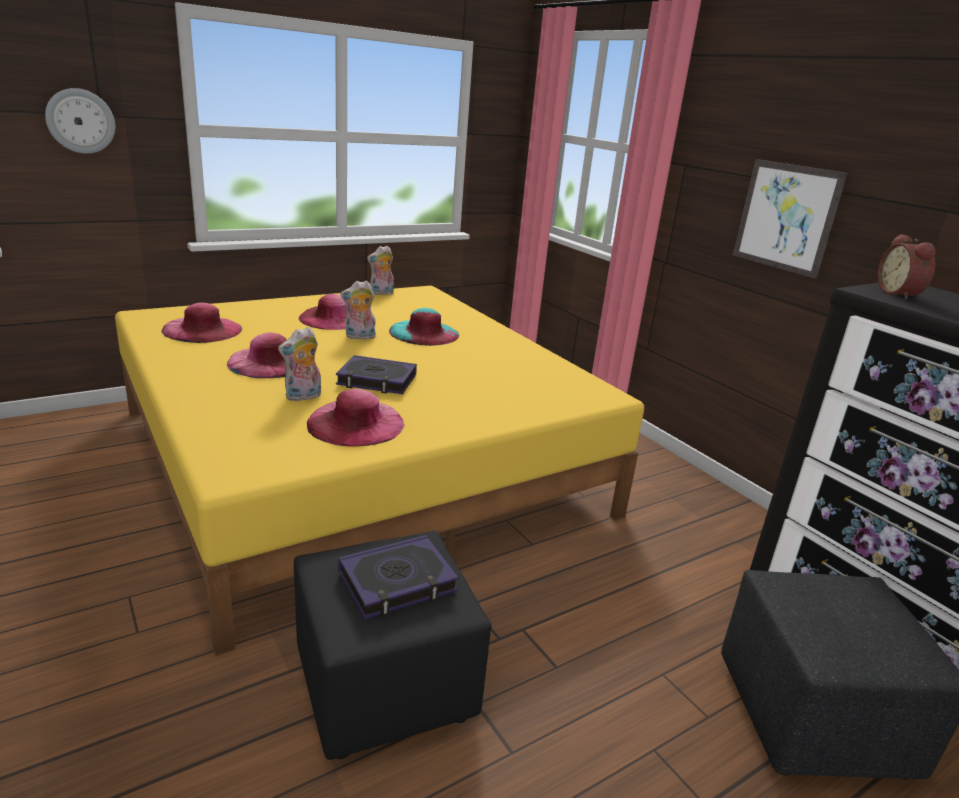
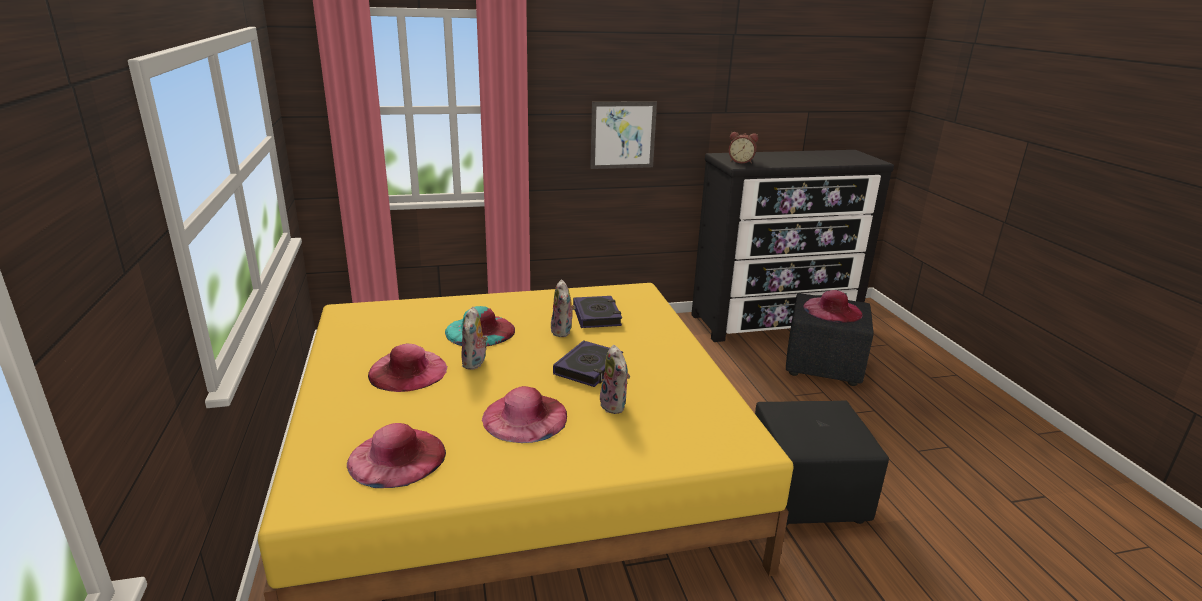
camera: 70 degrees left, 0 degrees up
(80, 121) = (121, 296): wall clock -> none
(355, 423) = (671, 387): pink hat -> pink hat (832, 310)
(381, 293) = (336, 334): plush toy -> plush toy (563, 331)
(397, 583) = (818, 422): book -> book (597, 316)

